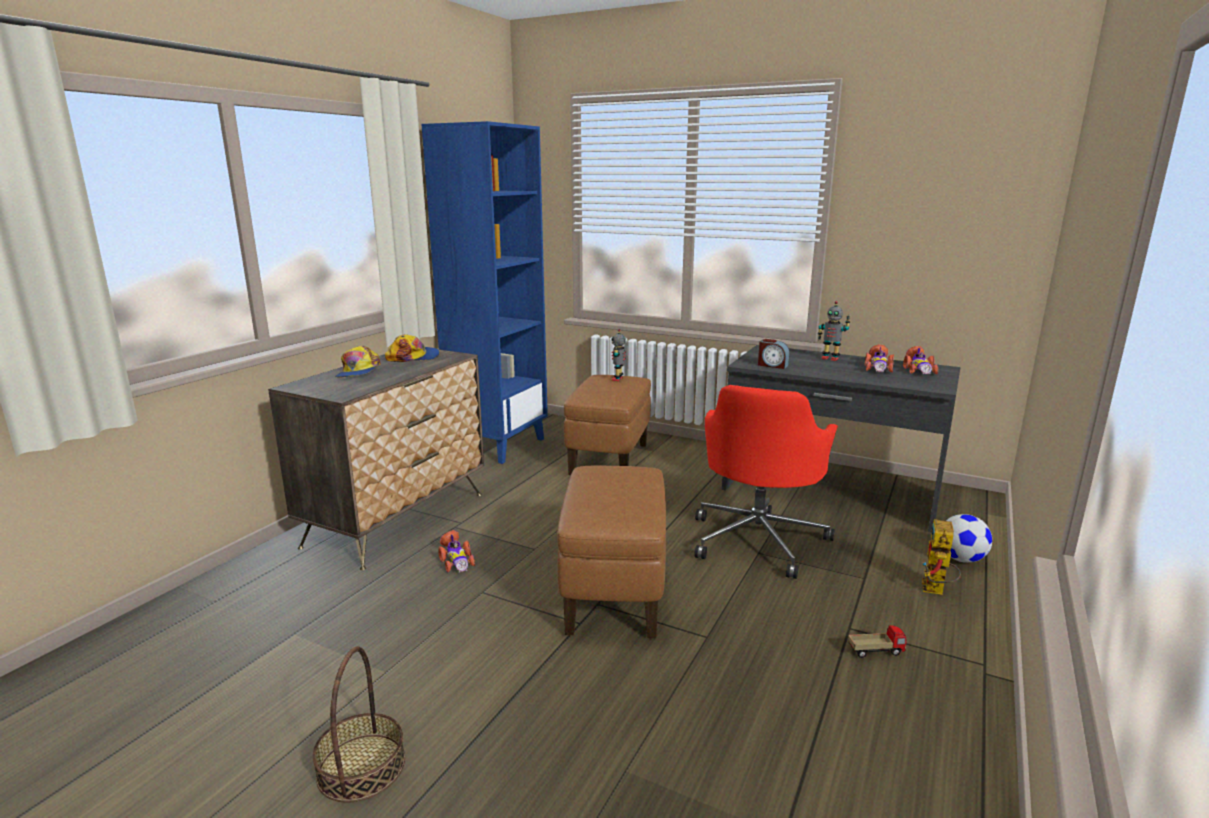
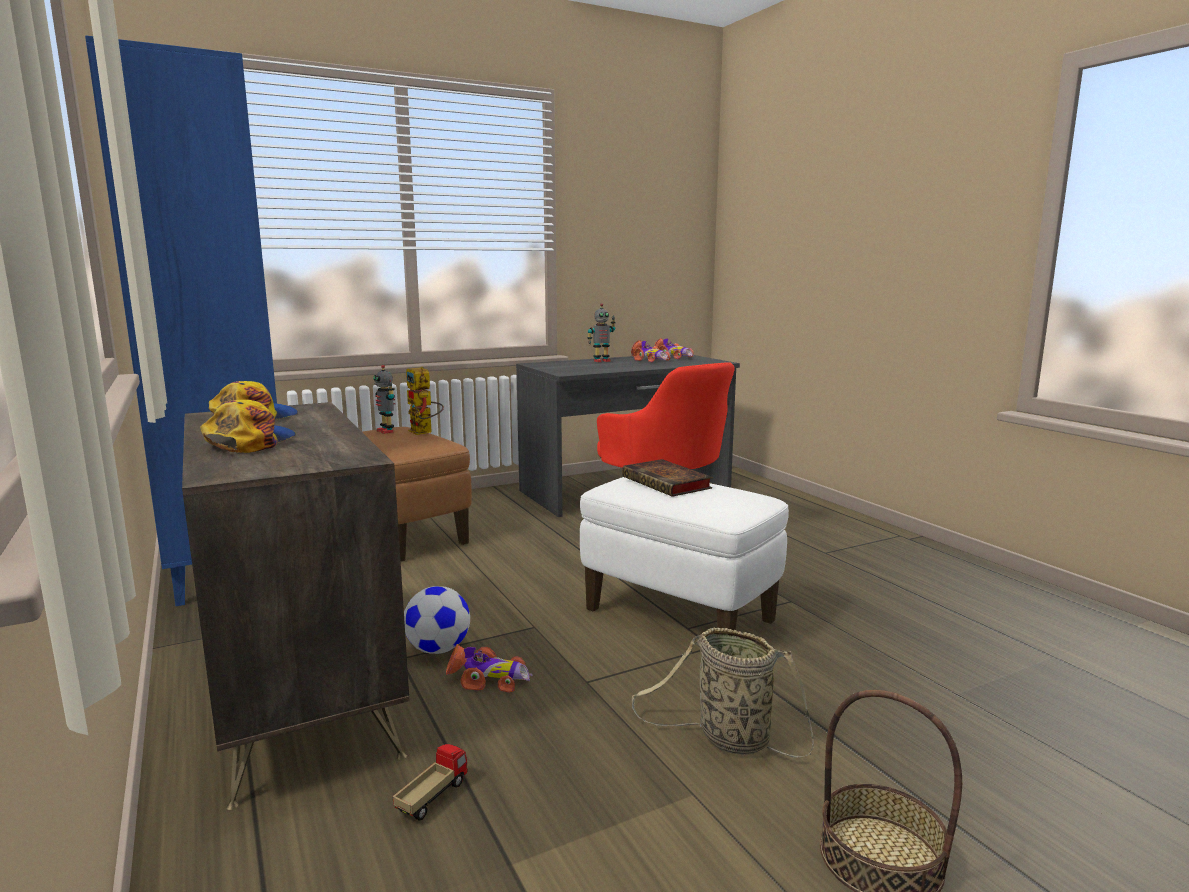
camera: 55 degrees left, 5 degrees down
(358, 372) = (249, 442): cap -> cap turned 120 degrees counterclockwise
(457, 667) = (728, 739): none -> basket
(614, 594) = (680, 616): brown ottoman -> white ottoman
(624, 482) = (668, 483): none -> book
(772, 365) = (586, 370): alarm clock -> none
(876, 651) = (861, 556): toy truck -> toy truck (432, 797)
(935, 591) = (804, 515): toy robot -> toy robot (425, 432)
(961, 559) = (773, 495): football -> football (438, 649)

